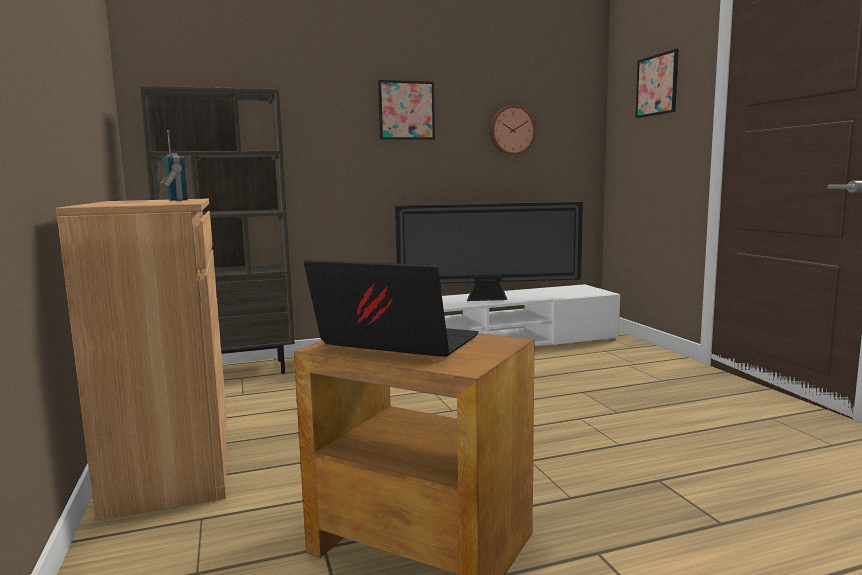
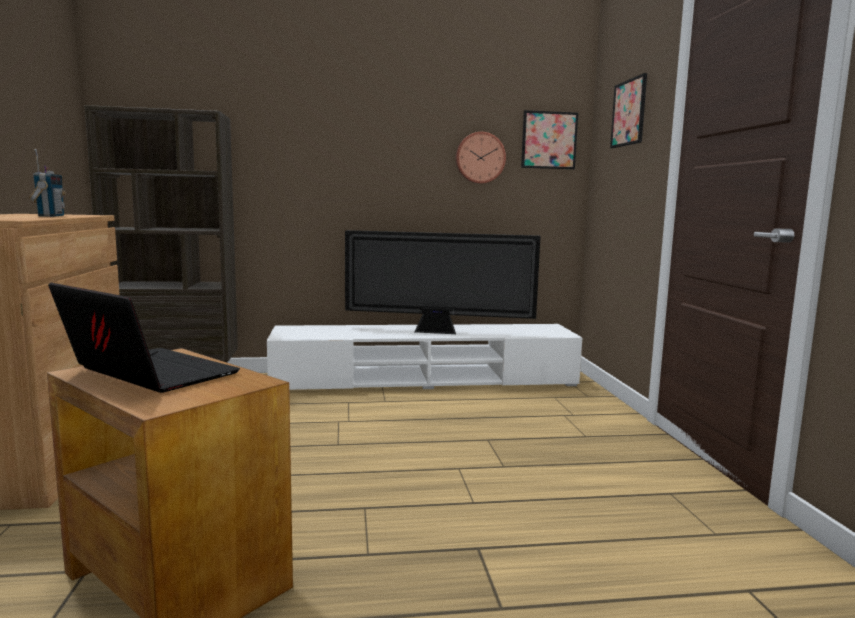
camera: 10 degrees right, 0 degrees up
(406, 110) = (366, 134): picture -> picture (549, 140)

